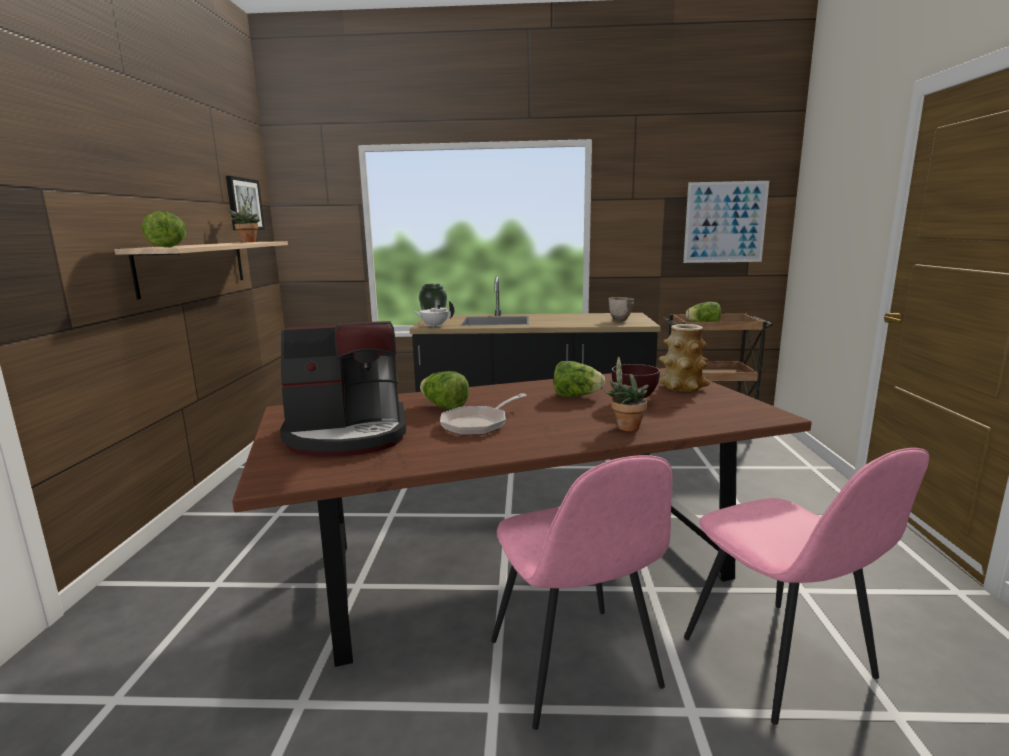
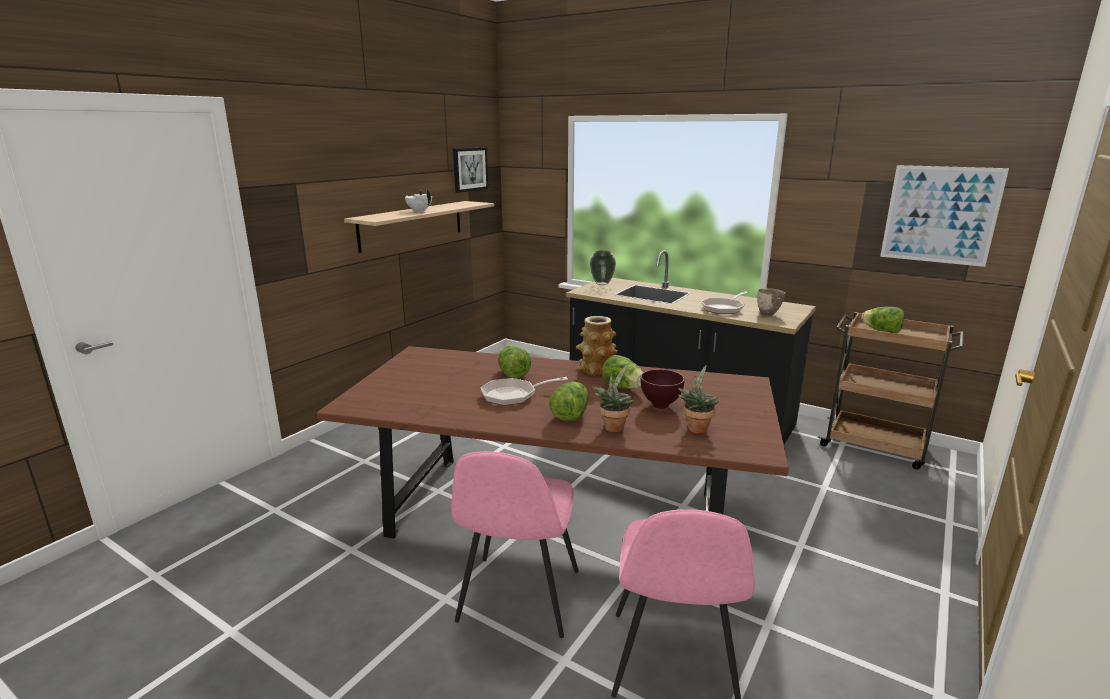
camera: 30 degrees right, 5 degrees up
(170, 247) = (378, 217): lettuce -> lettuce (570, 414)
(247, 242) = (461, 203): potted plant -> potted plant (696, 427)
(348, 435) = (424, 382): coffee machine -> none
(434, 326) = (590, 292): white teapot -> white teapot (419, 211)
(579, 322) = (724, 308): none -> frying pan
(682, 387) = (730, 401): vase -> vase (597, 370)

